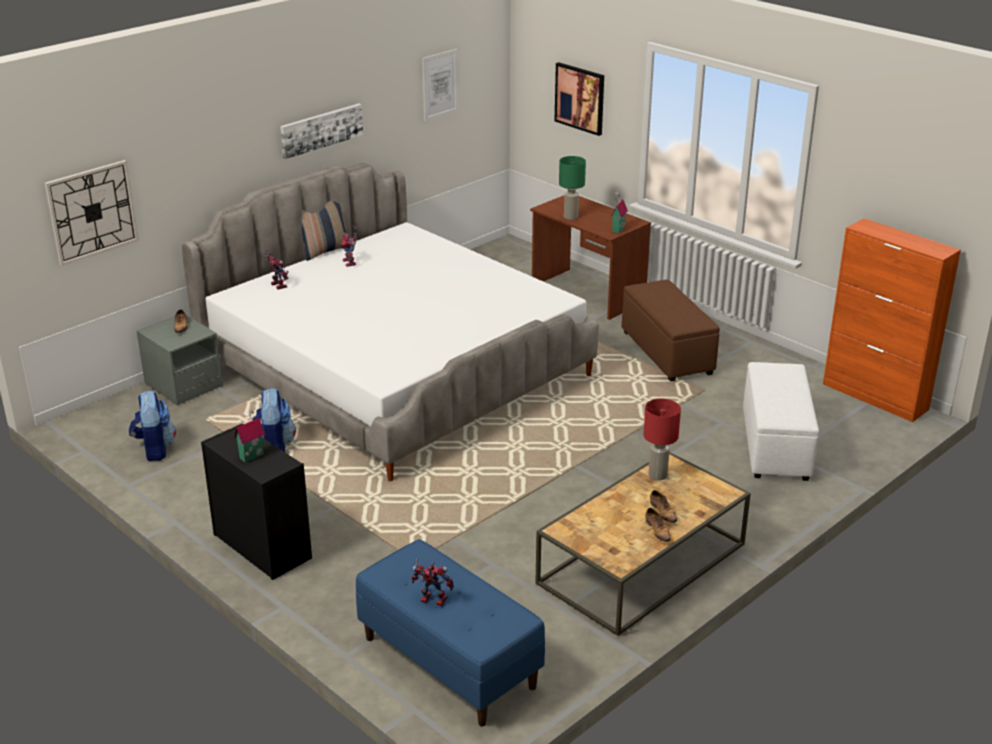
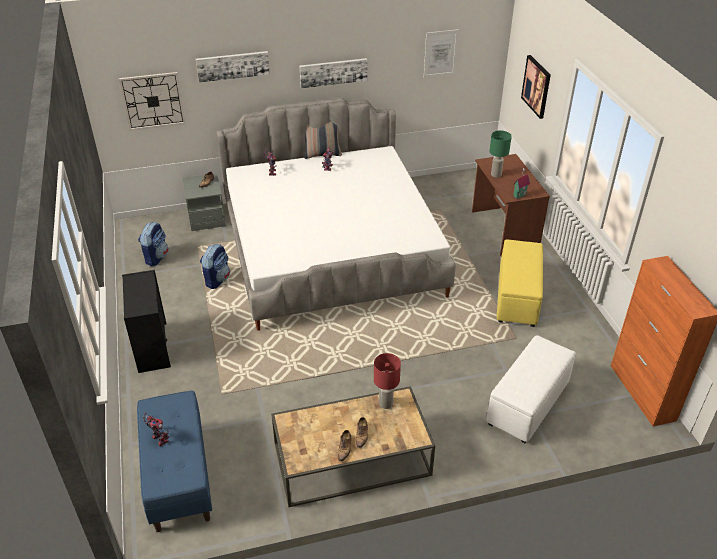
camera: 30 degrees right, 10 degrees up
(197, 139) = (233, 66): none -> picture
(251, 455) = (137, 295): toy house -> none
(667, 353) = (517, 297): brown ottoman -> yellow ottoman

